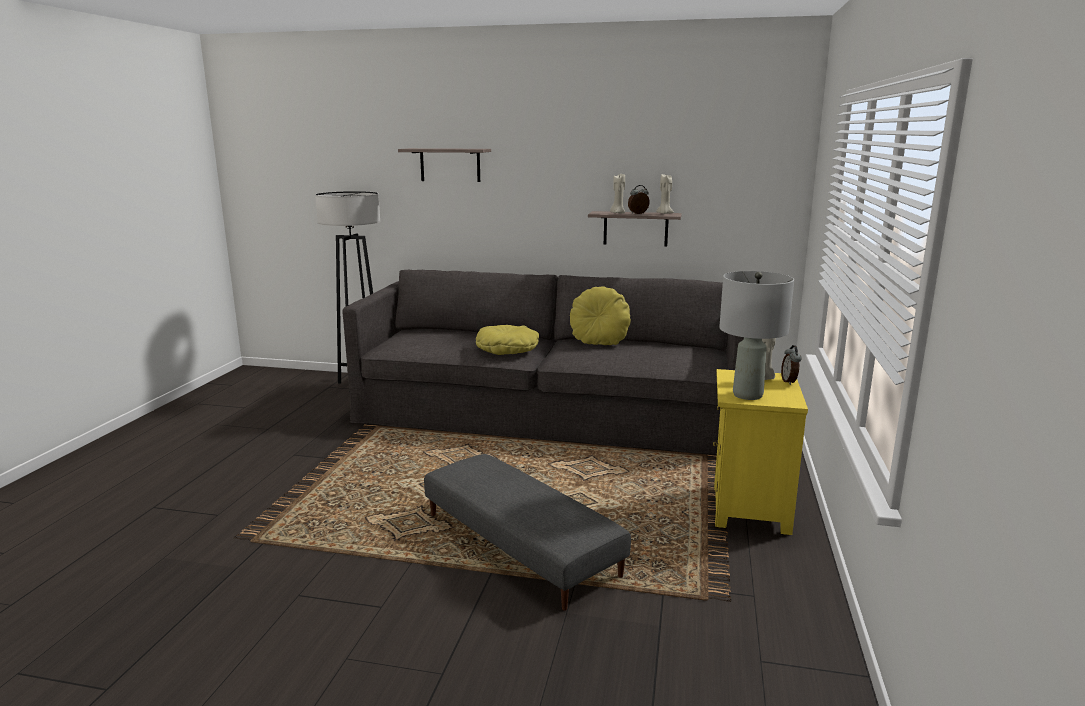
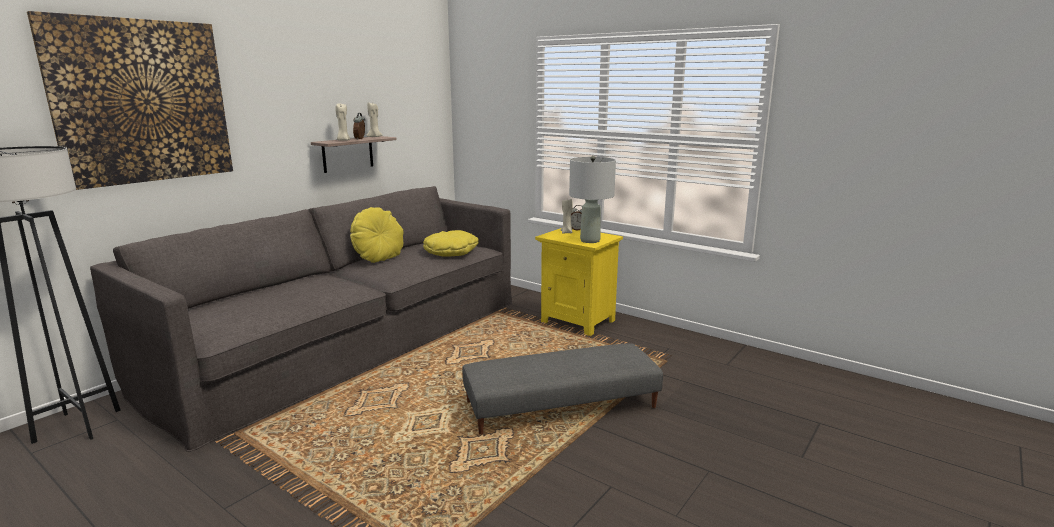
camera: 65 degrees left, 0 degrees up
(450, 165) = (142, 102): shelf -> picture
(507, 349) = (332, 288): yellow pillow -> yellow pillow (450, 252)

